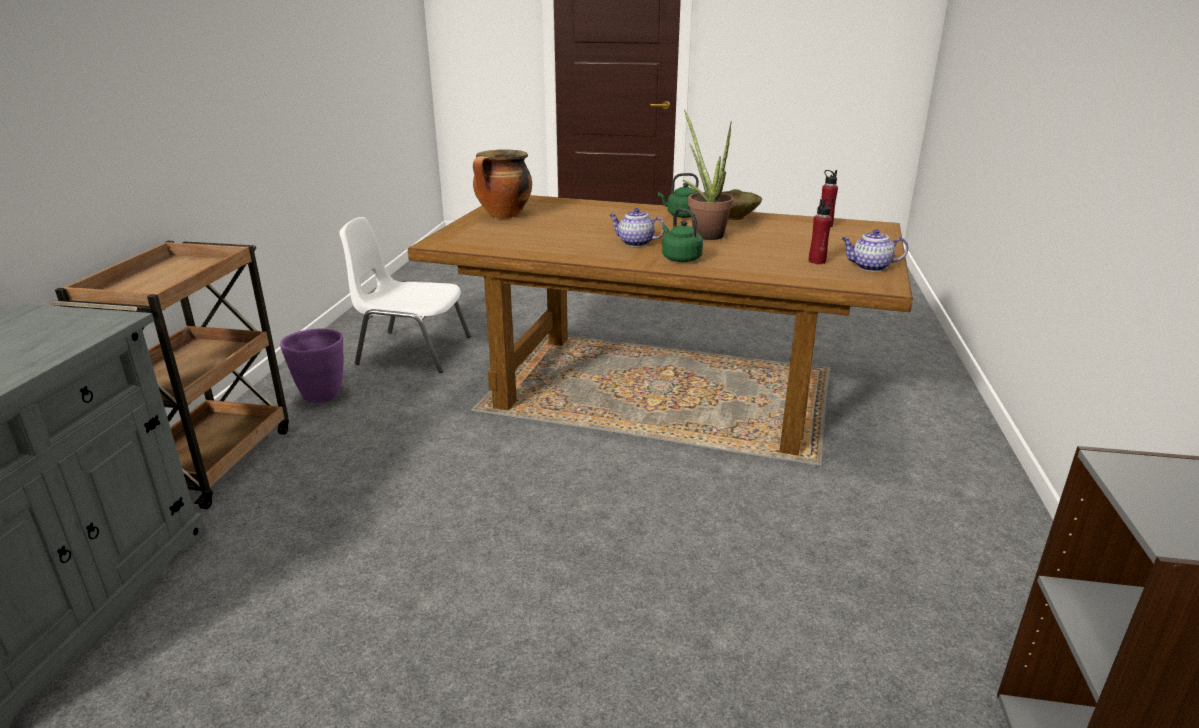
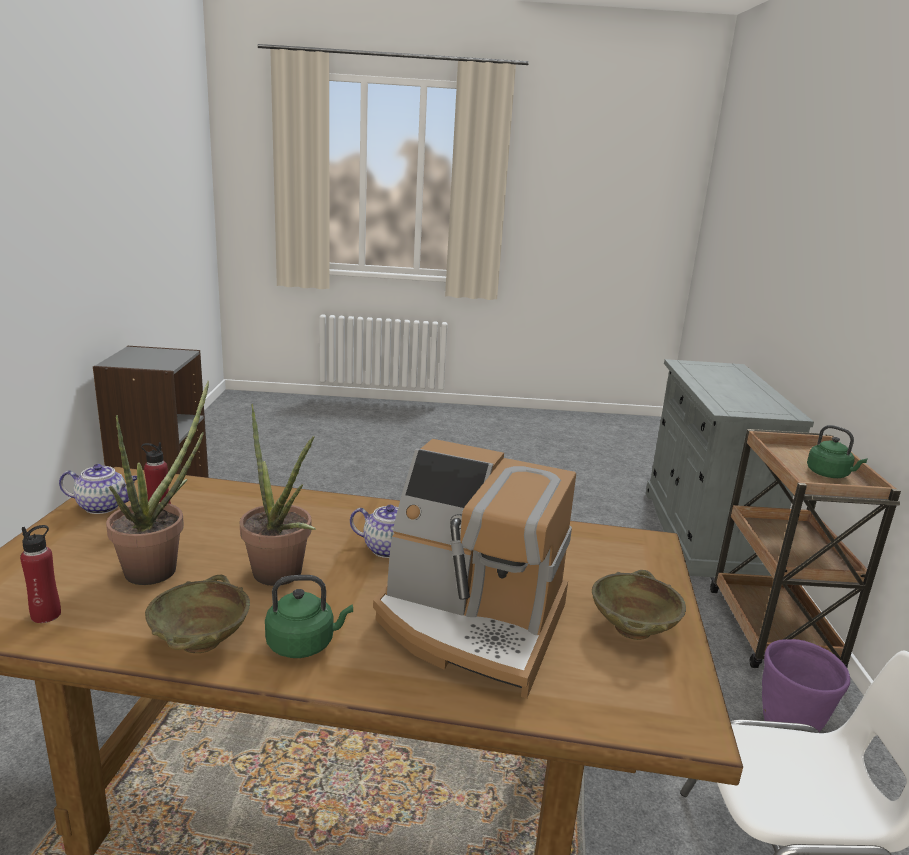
camera: 170 degrees right, 5 degrees down
(504, 215) = (633, 628): cooking pot -> beige bowl
(593, 218) = (470, 624): none -> coffee machine
(680, 258) = (332, 518): green kettle -> green kettle (830, 474)
(784, 239) = (160, 567): none -> potted plant

